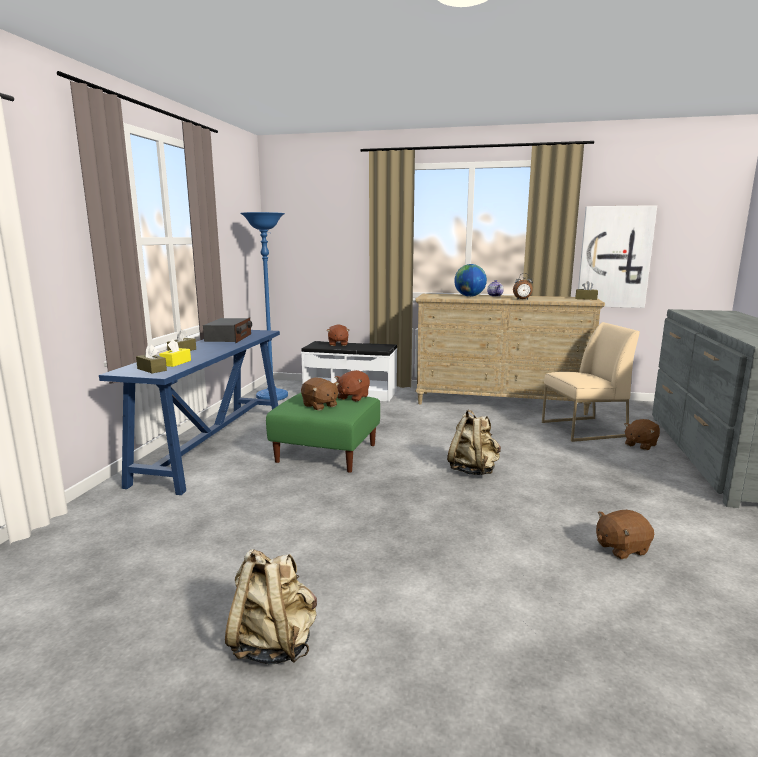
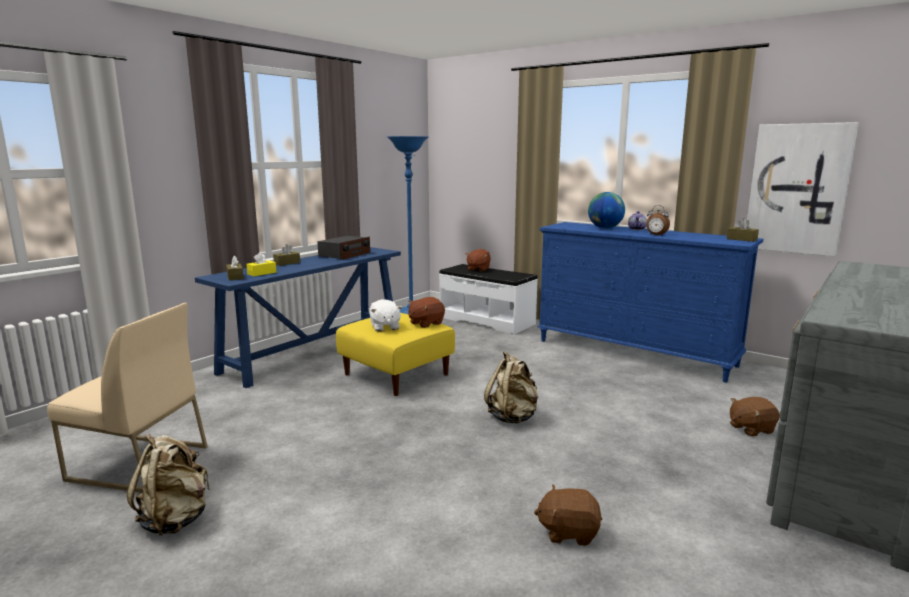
camera: 25 degrees right, 0 degrees up
(320, 406) = (384, 327): brown plush toy -> white plush toy
(327, 453) = (397, 374): green ottoman -> yellow ottoman
(501, 403) = (634, 353): beige dresser -> blue dresser
(583, 429) = (698, 398): beige chair -> beige chair (137, 463)

